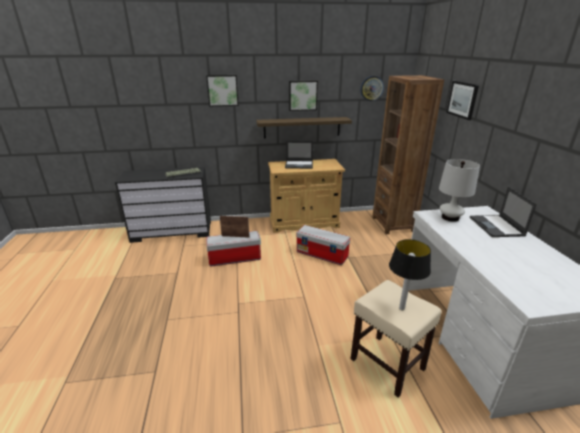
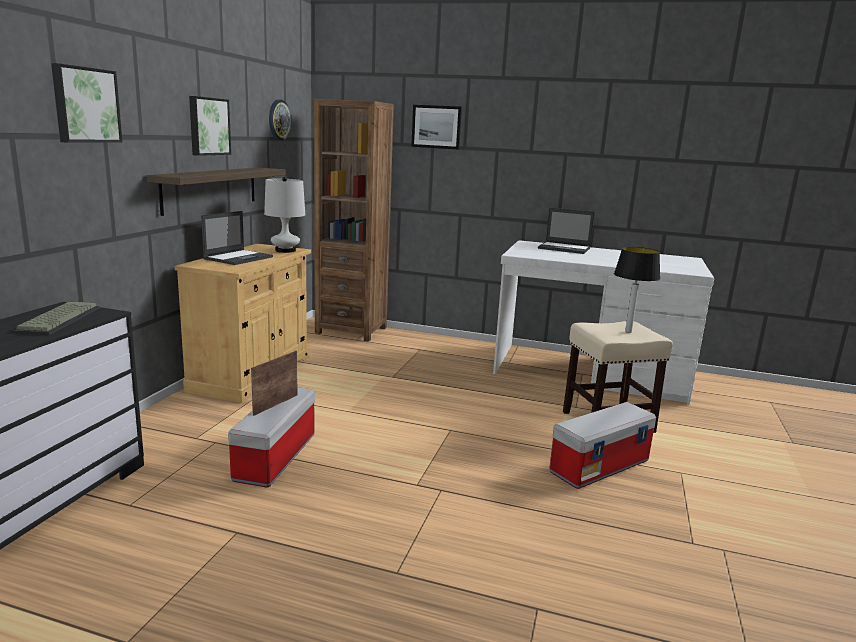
camera: 65 degrees left, 10 degrees down
(322, 254) = (364, 389): storage box -> storage box (600, 466)
(450, 217) = (532, 252): white table lamp -> white table lamp (285, 250)

